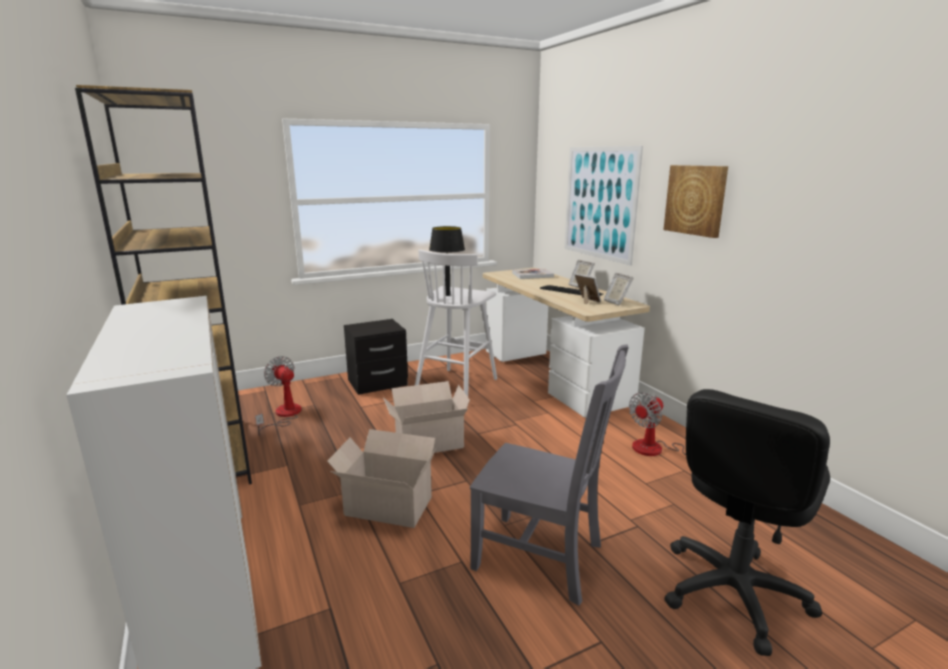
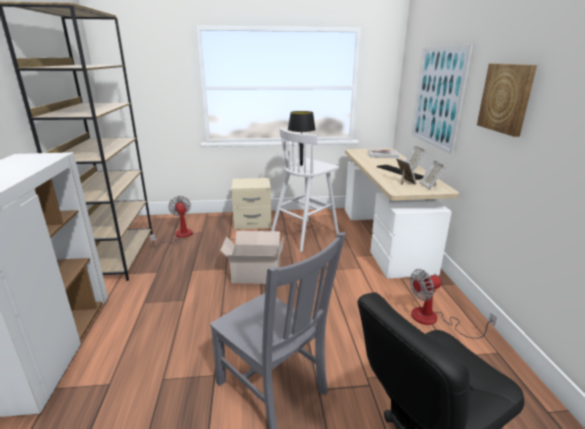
camera: 20 degrees right, 5 degrees up
(378, 383) = (252, 223): black nightstand -> beige nightstand
(386, 505) = (195, 316): cardboard box -> none

